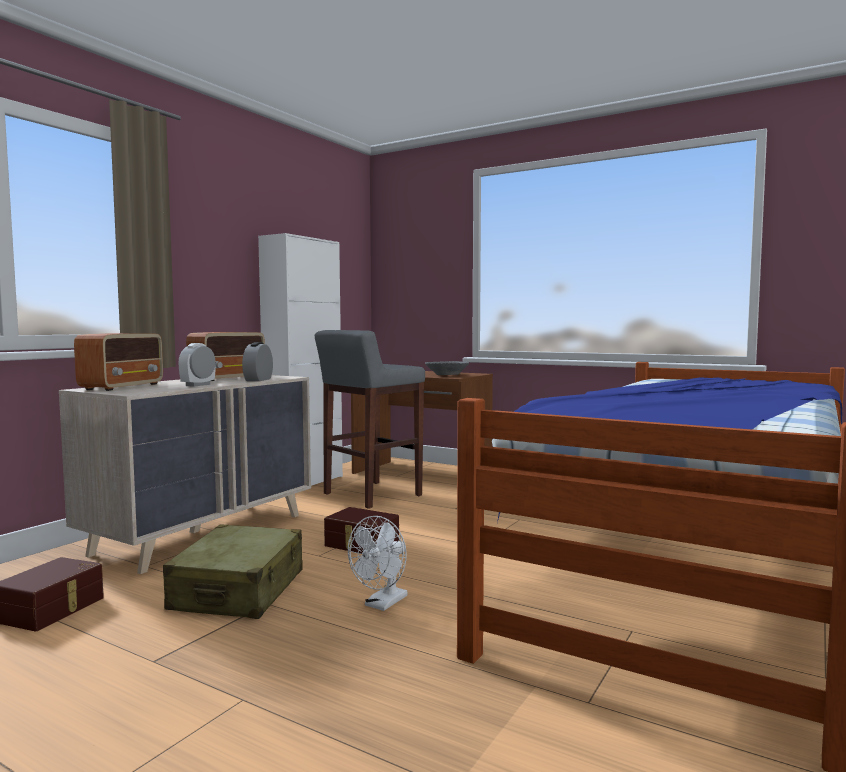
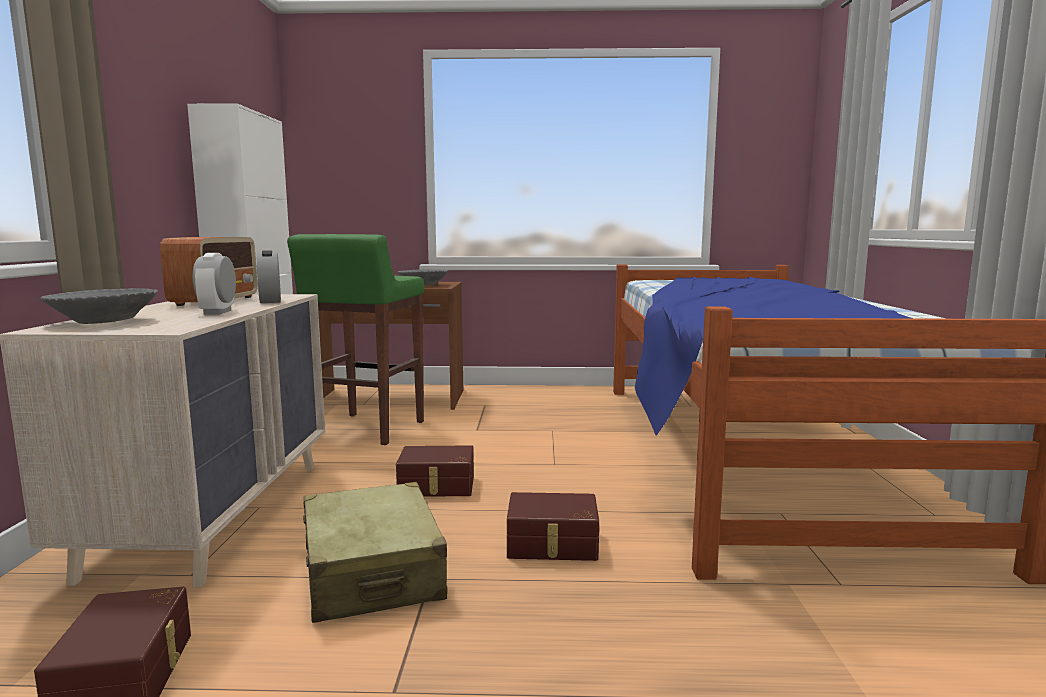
camera: 30 degrees left, 5 degrees up
(123, 387) = (104, 322): radio -> grey bowl
(371, 495) = (366, 430): grey stool -> green stool
(382, 604) = (552, 545): white fan -> brown storage box

